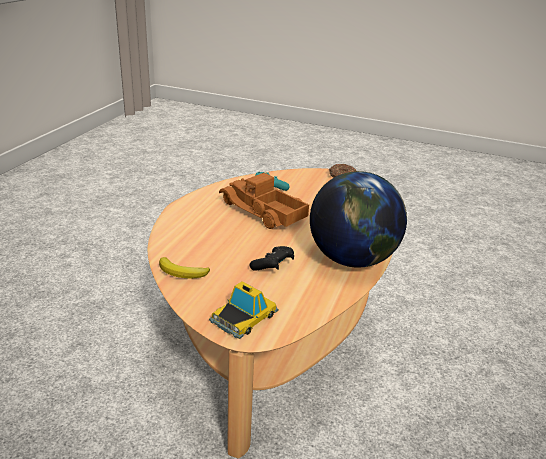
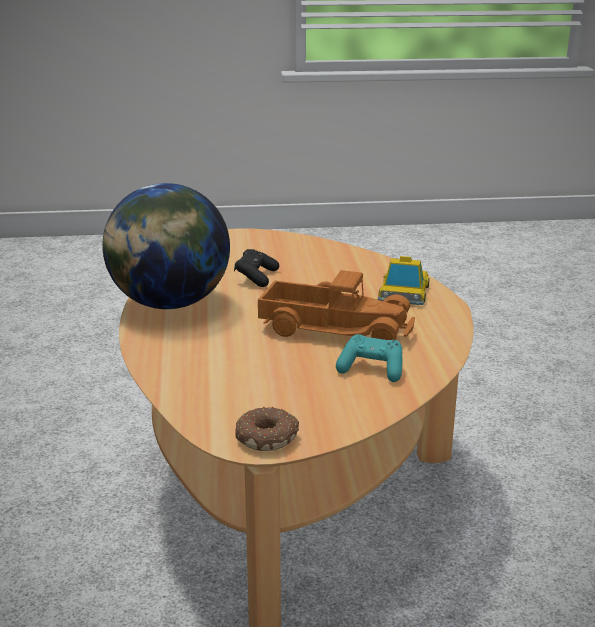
camera: 155 degrees right, 5 degrees down
(182, 272) = (338, 253): banana -> none
(244, 317) = (245, 242): toy car -> toy car (404, 292)

